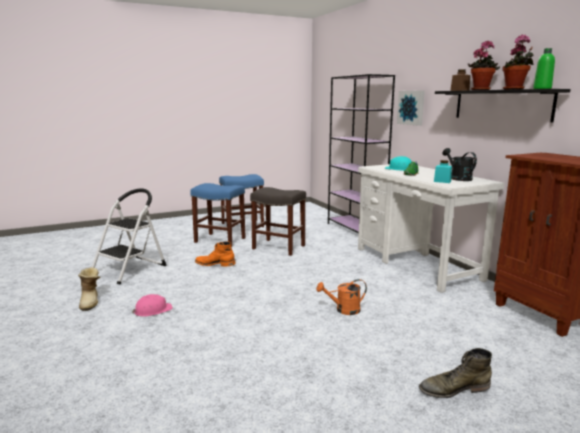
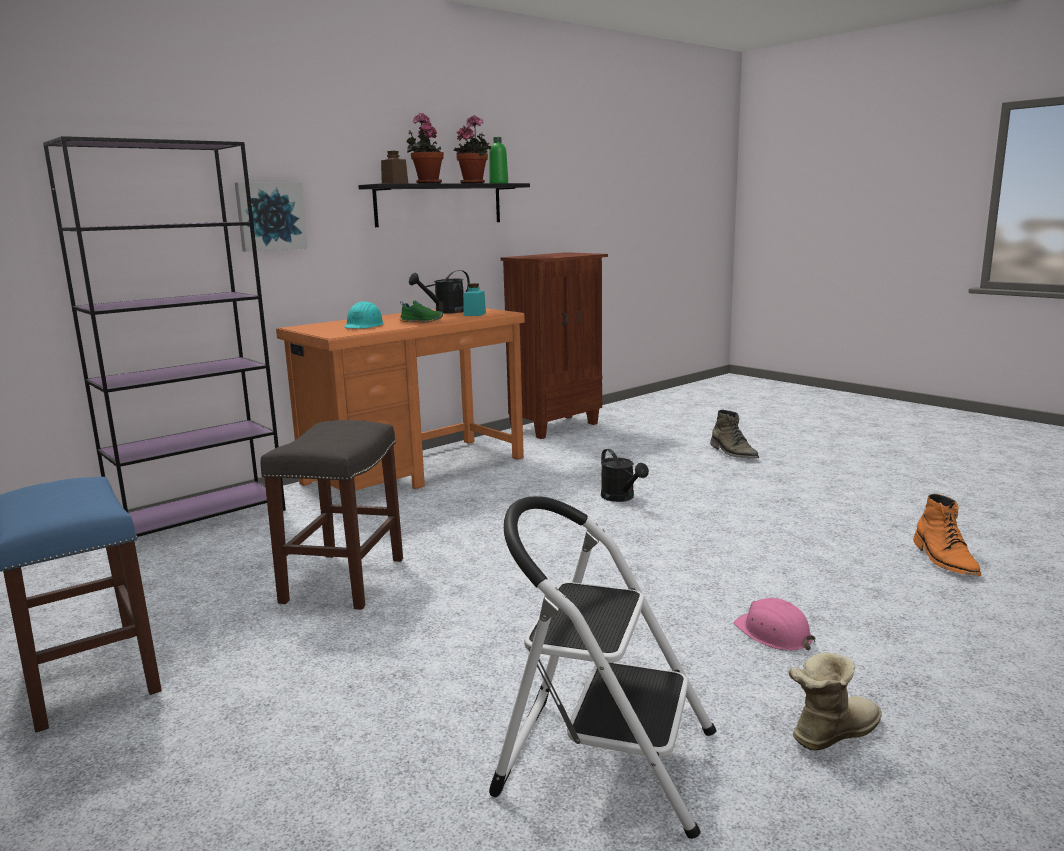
camera: 105 degrees left, 0 degrees up
(215, 264) = (490, 633): orange boot -> orange boot (944, 560)
(219, 240) = (279, 679): blue stool -> none
(343, 310) = (621, 498): orange watering can -> black watering can
(417, 263) = (415, 470): white desk -> orange desk

